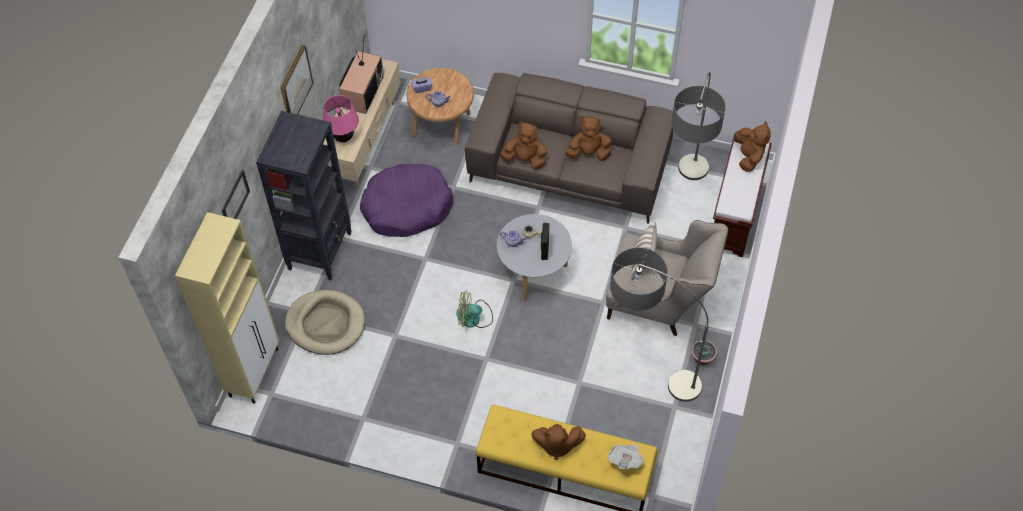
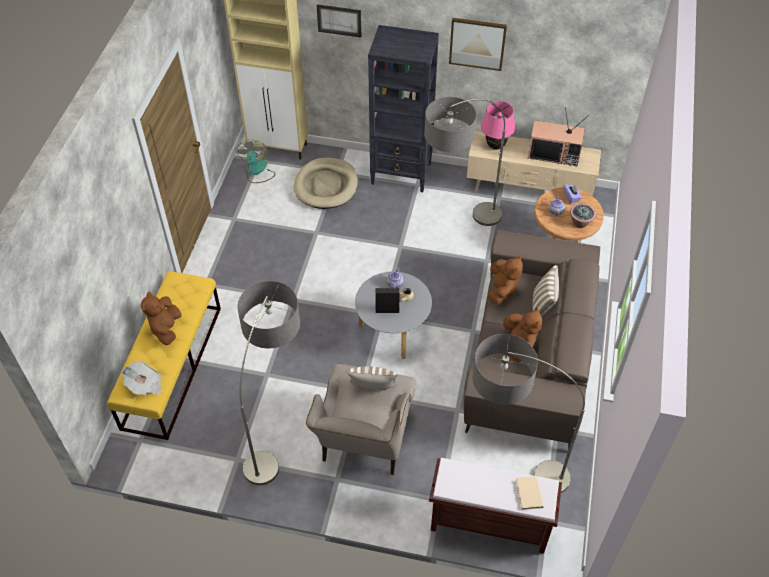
camera: 85 degrees right, 5 degrees down
(407, 207) = (457, 228): purple dog bed -> floor lamp
(474, 317) = (337, 287): fan -> fan (257, 171)
(548, 131) = (542, 307): none -> pillow
(702, 358) = (295, 486): potted plant -> potted plant (580, 222)
(748, 156) = (528, 494): brown plush toy -> beige book

